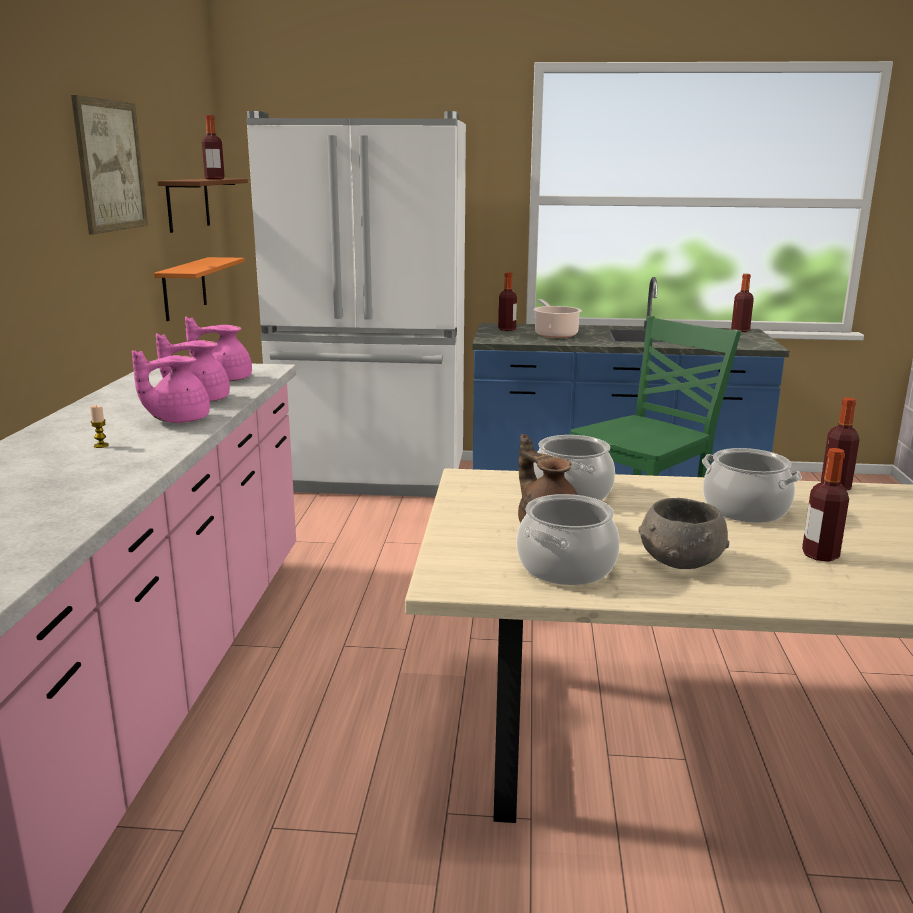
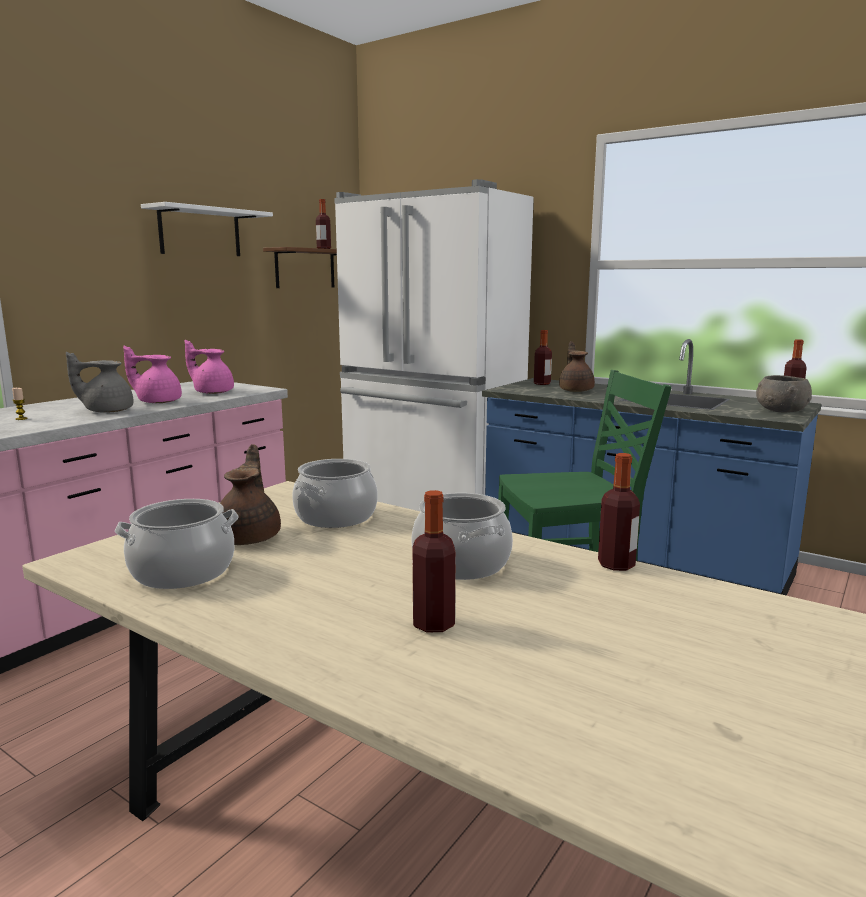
camera: 30 degrees right, 5 degrees down
(110, 166) = (200, 232): picture -> white shelf
(177, 420) = (107, 411): pink teapot -> grey teapot
(184, 288) = (291, 332): orange shelf -> none
(555, 334) = (576, 390): cooking pot -> brown teapot
(679, 561) = (284, 592): grey bowl -> grey bowl (780, 411)

